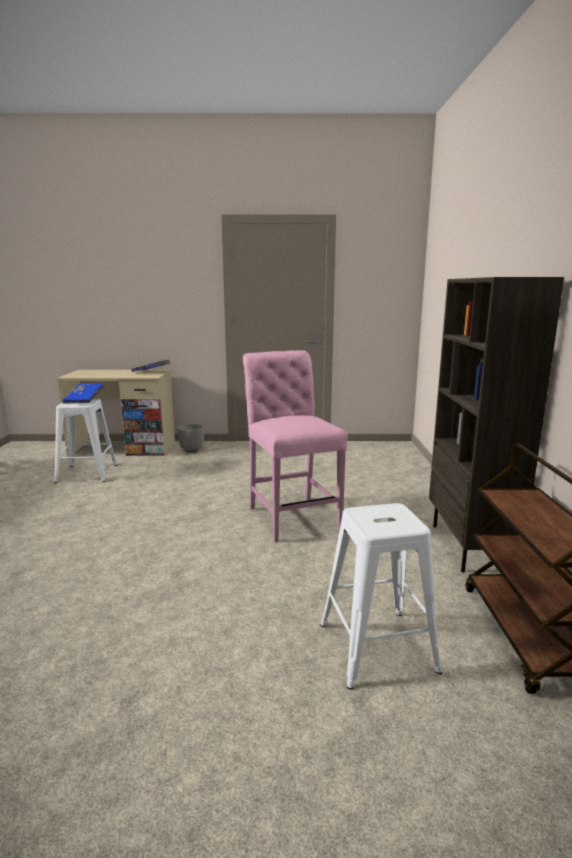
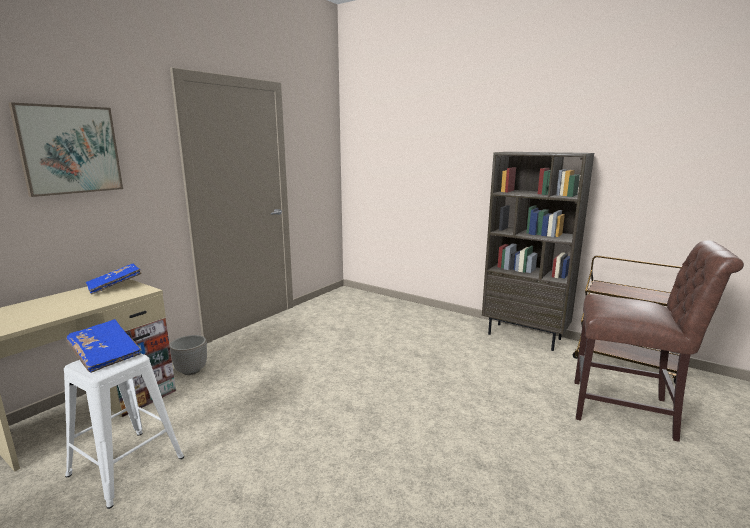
camera: 55 degrees left, 0 degrees up
(144, 278) = (70, 150): none -> picture
(292, 515) = (420, 373): pink chair -> none
(376, 648) = (629, 411): white stool -> brown chair

